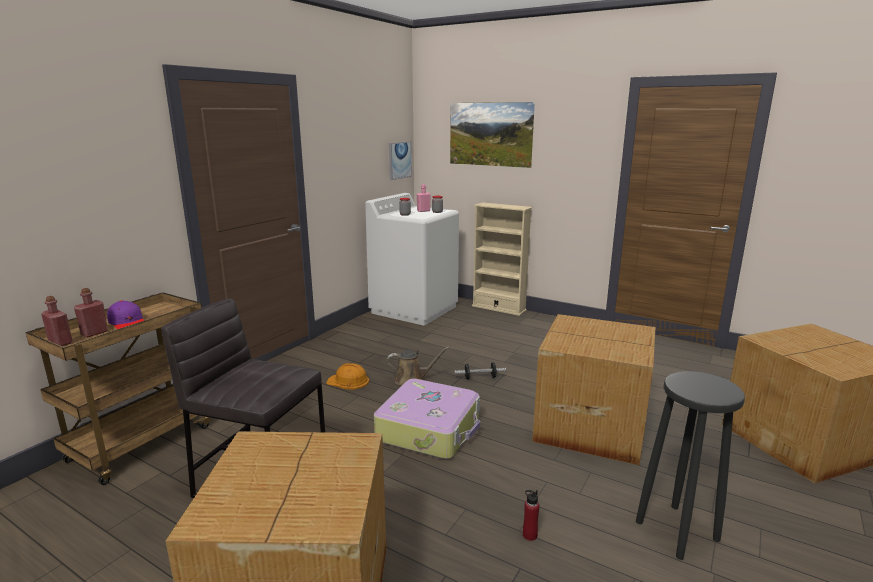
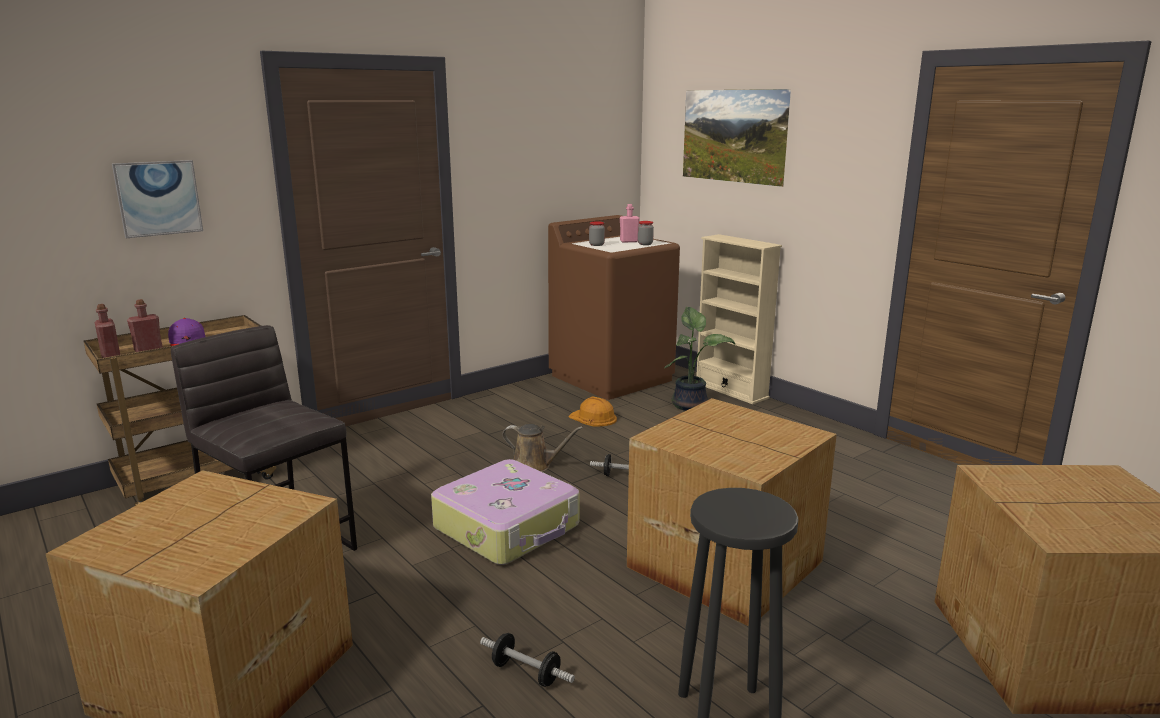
camera: 20 degrees right, 0 degrees up
(348, 381) = (458, 454): orange hard hat -> orange hard hat (593, 418)
(399, 160) = (614, 169): picture -> picture (158, 198)
(414, 309) = (612, 377): white washing machine -> brown washing machine
(481, 321) = (691, 405): none -> potted plant
(529, 535) = (526, 673): red bottle -> dumbbell

